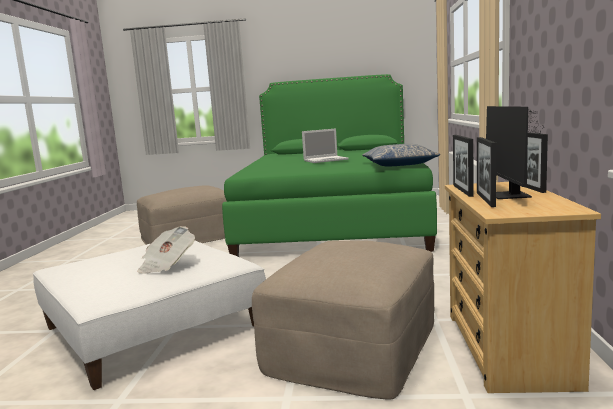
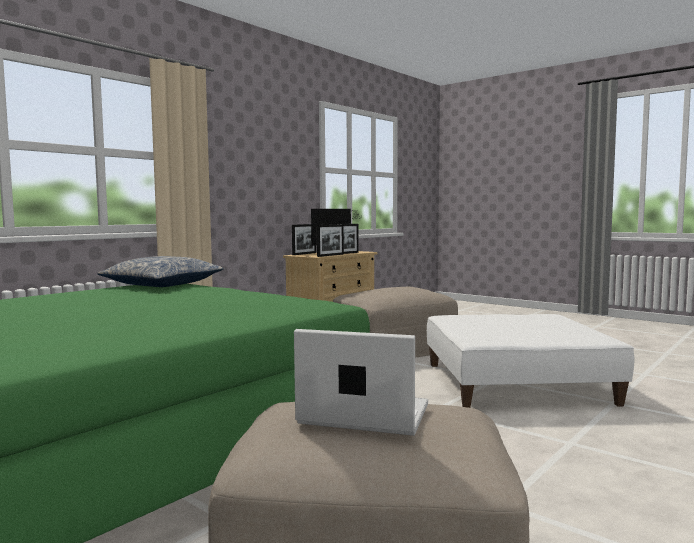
camera: 145 degrees left, 5 degrees down
(166, 265) = (497, 321): newspaper -> none
(326, 160) = (126, 304): laptop -> laptop (362, 414)

